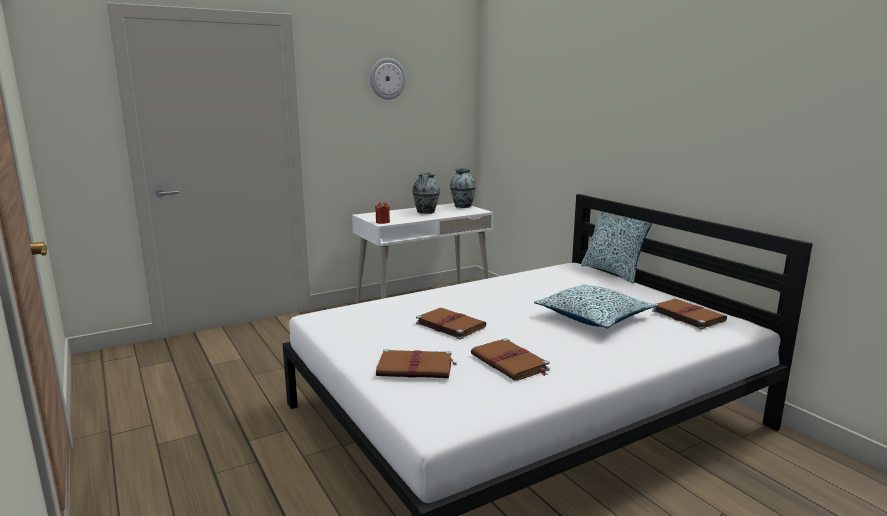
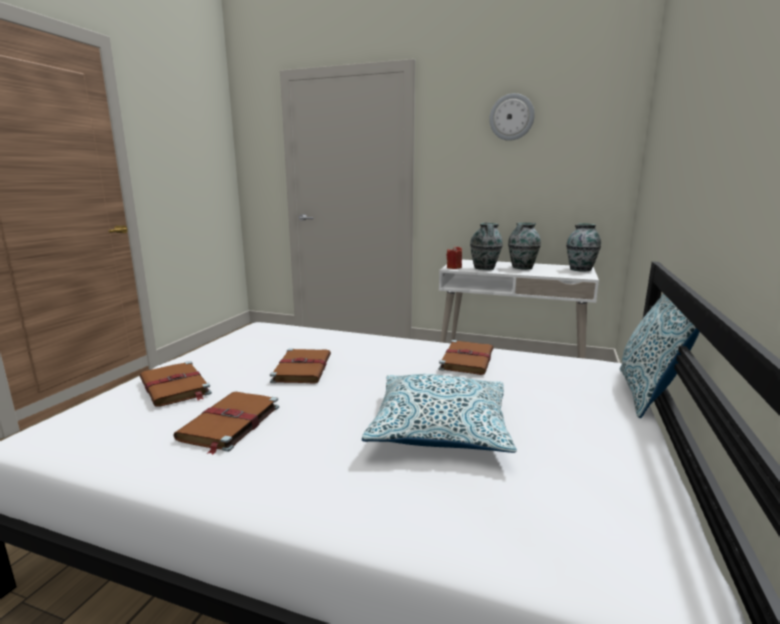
camera: 50 degrees right, 0 degrees up
(405, 218) = (484, 268): none -> vase
(687, 315) = (582, 501): brown book -> brown book (467, 359)

